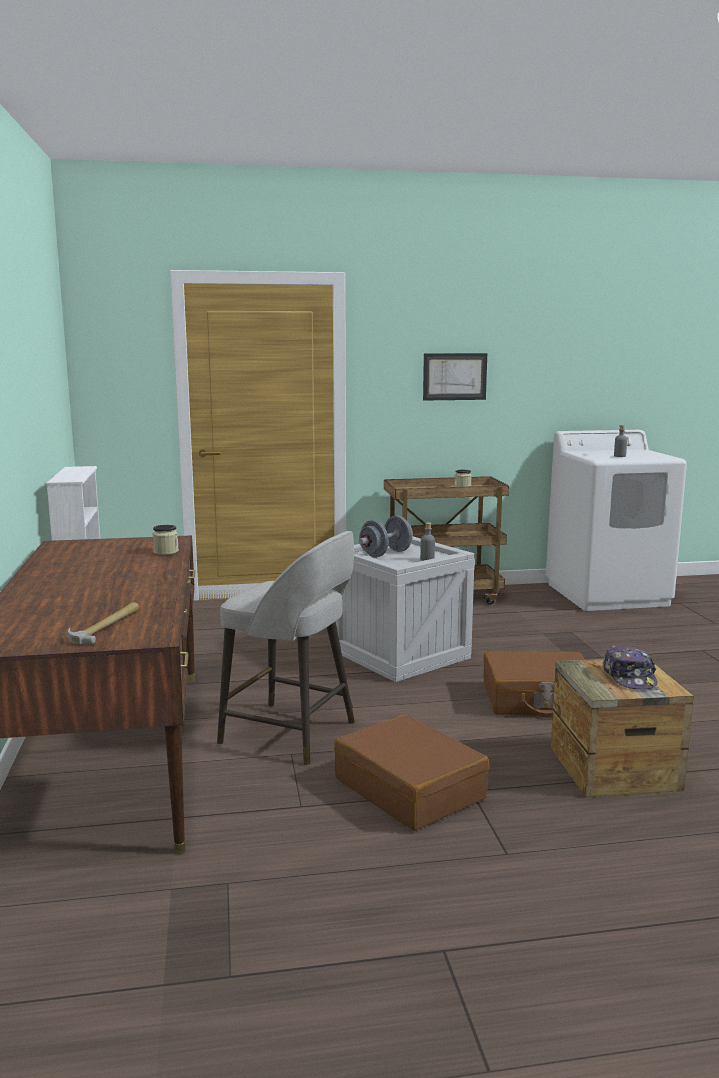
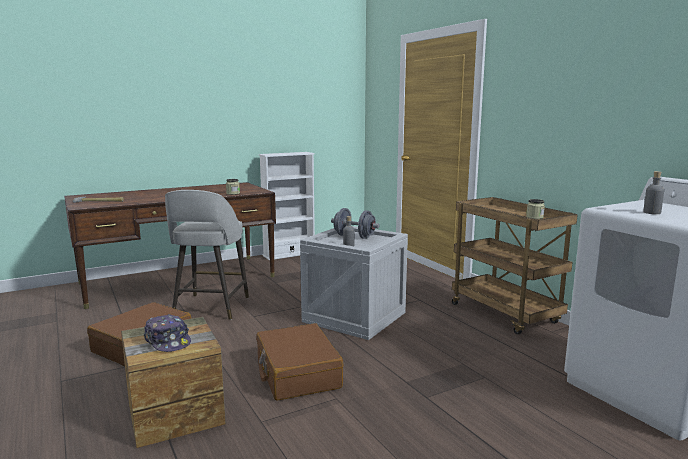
camera: 70 degrees right, 0 degrees up
(454, 376) = (559, 108): picture -> none
(629, 677) = (168, 341): cap -> cap turned 105 degrees counterclockwise

